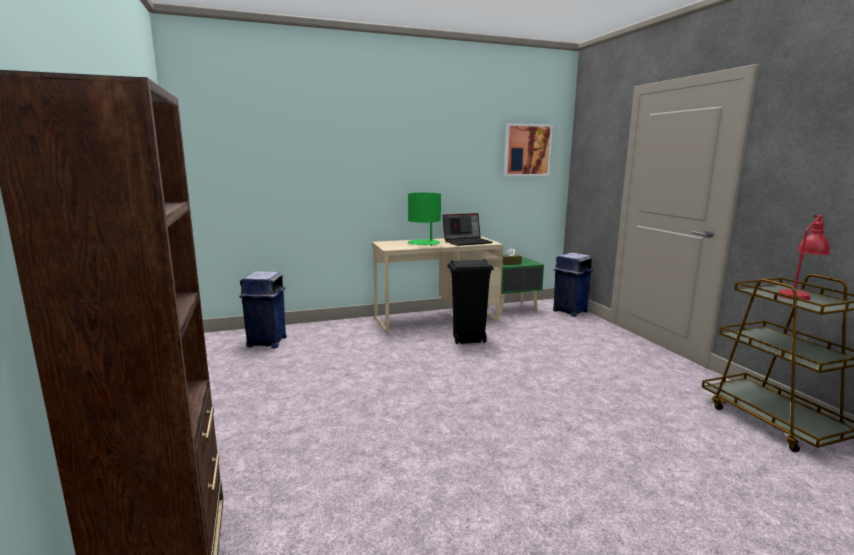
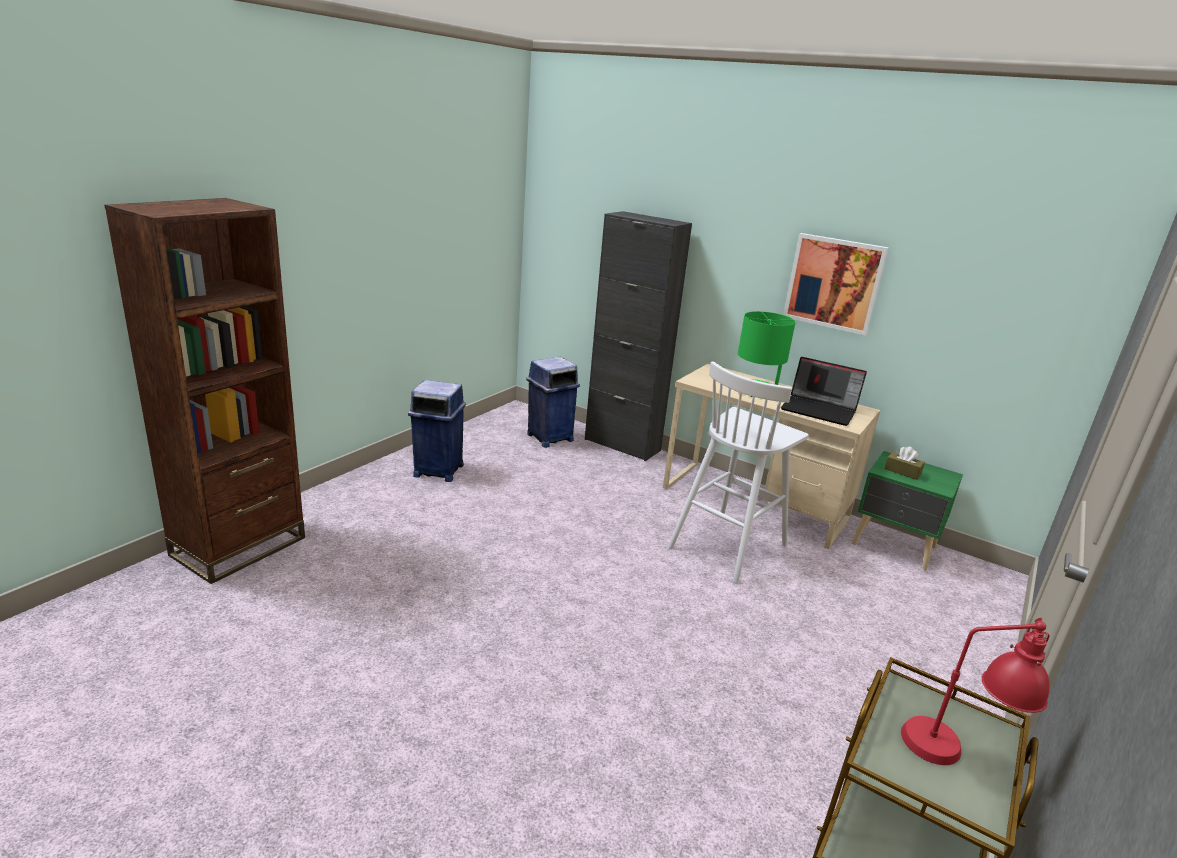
camera: 50 degrees right, 10 degrees up
(319, 326) = (622, 445): none -> black cabinet
(467, 340) = (729, 545): black trash can -> white stool
(527, 150) = (1019, 284): picture -> picture (834, 283)
(569, 311) = (984, 601): blue trash can -> blue trash can (437, 470)

